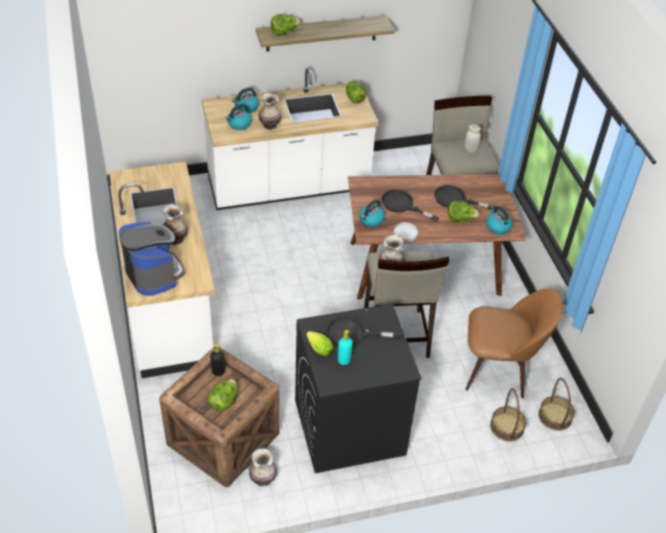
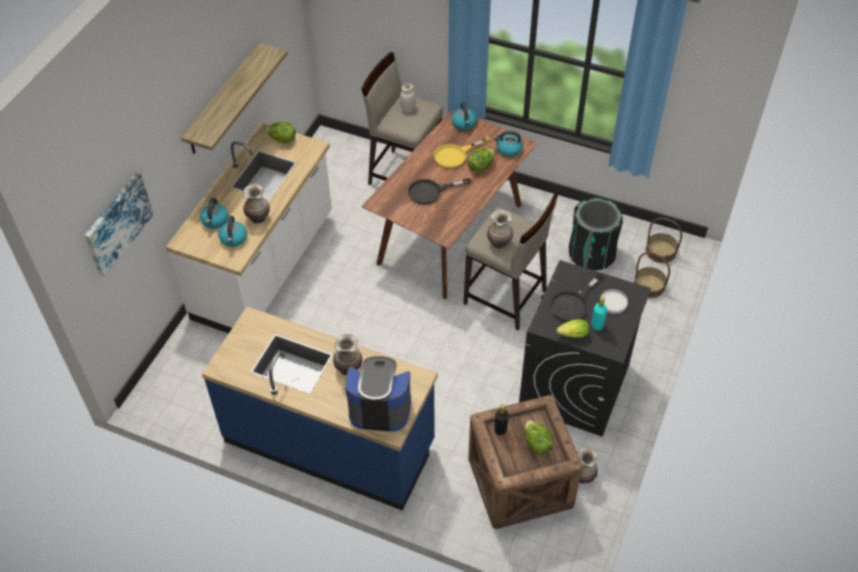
camera: 50 degrees left, 5 degrees up
(157, 44) = (117, 223): none -> picture
(168, 304) = (330, 441): white counter -> blue counter
(284, 33) = (211, 122): lettuce -> none
(371, 220) = (430, 222): kettle -> kettle (464, 123)
(405, 233) = (465, 209): white plate -> white plate (613, 302)
(455, 199) = (455, 155): black frying pan -> yellow frying pan
(499, 368) = (591, 254): brown chair -> black trash can

